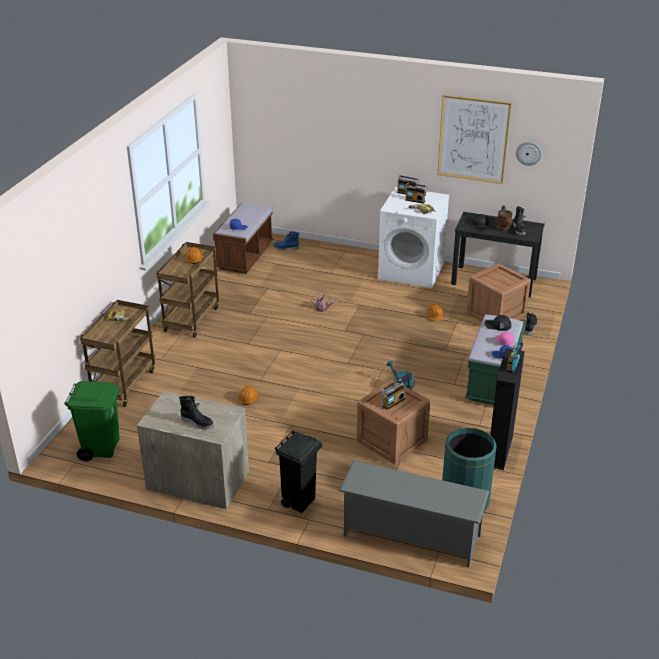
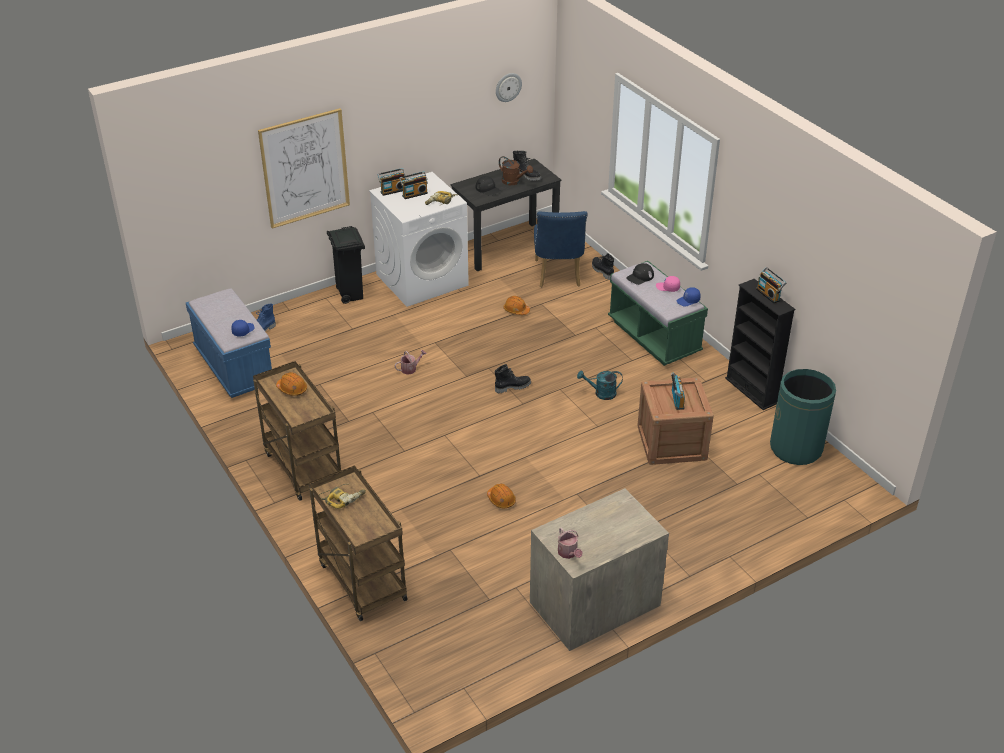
camera: 50 degrees left, 5 degrees up
(101, 448) = (460, 654): green trash can -> none
(157, 413) = (568, 553): none -> watering can
(198, 422) = (616, 531): black boot -> black boot (512, 387)
(245, 257) = (234, 367): brown bench -> blue bench
(299, 501) = (698, 549): black trash can -> black trash can (350, 294)
(410, 536) = (810, 505): grey shoe rack -> none
(473, 139) = (449, 95): picture -> picture (305, 168)
(495, 314) = (558, 276): crate -> blue chair

